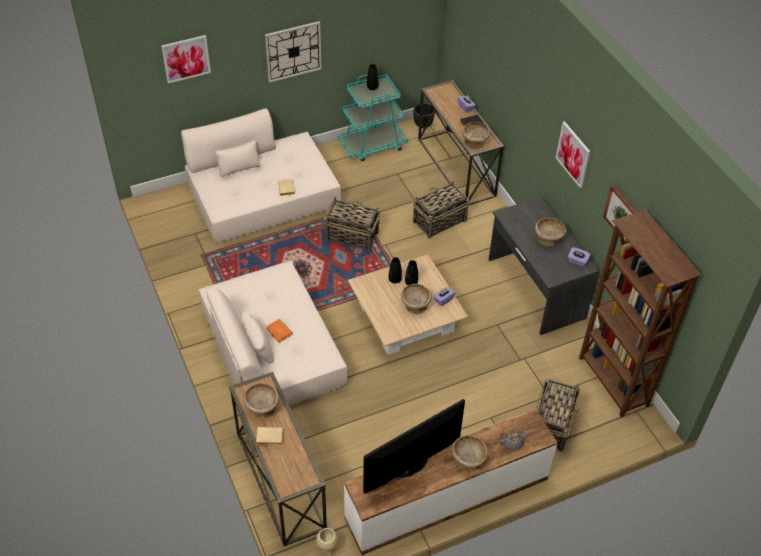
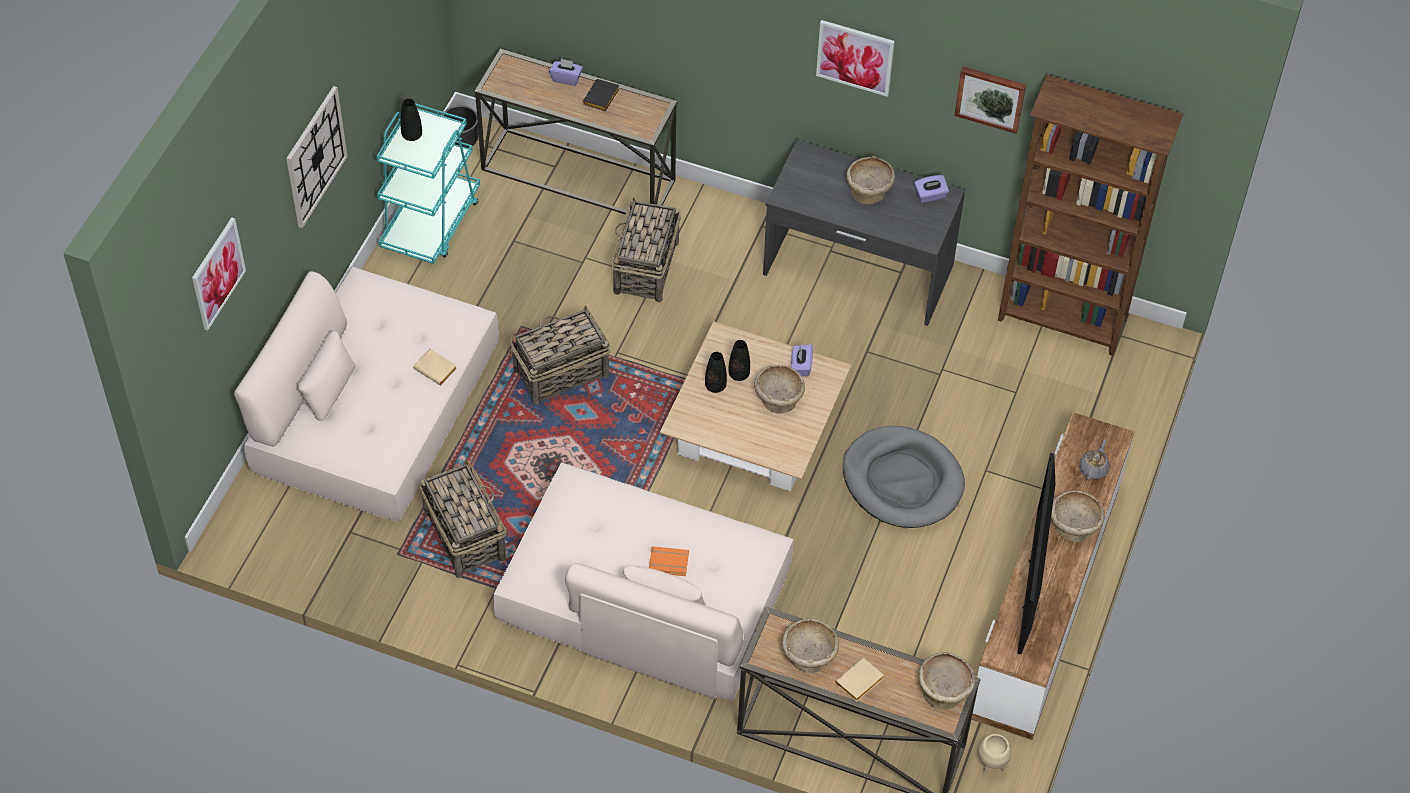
camera: 45 degrees left, 5 degrees up
(444, 390) = (902, 480): none -> grey dog bed
(475, 143) = (637, 122): beige bowl -> beige bowl (944, 692)
(552, 424) = (1055, 423): basket -> basket (464, 534)

